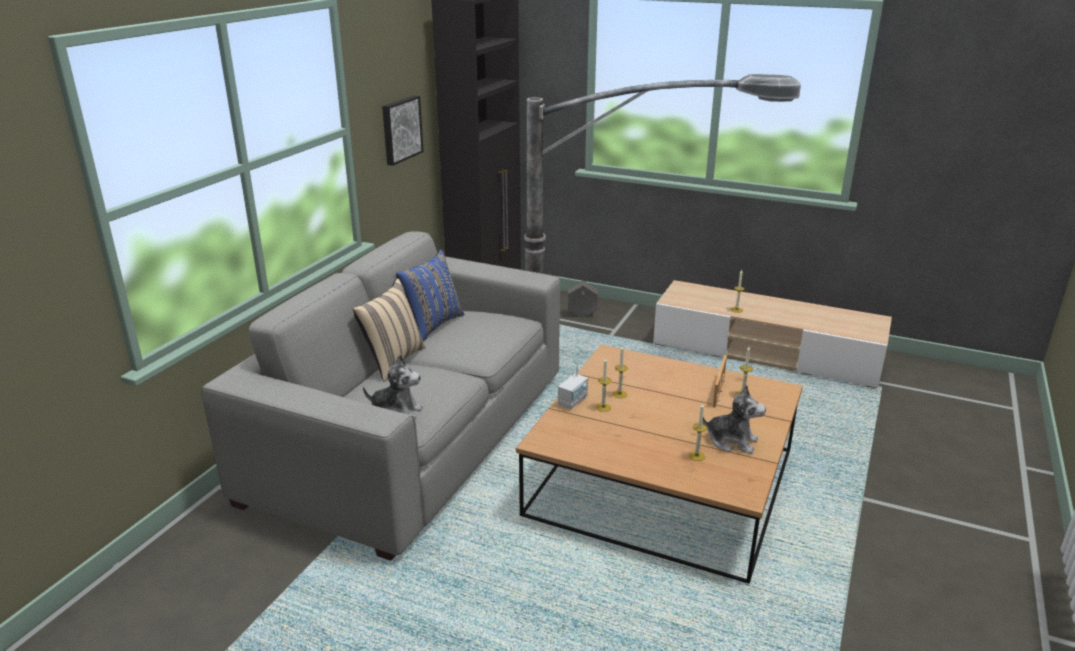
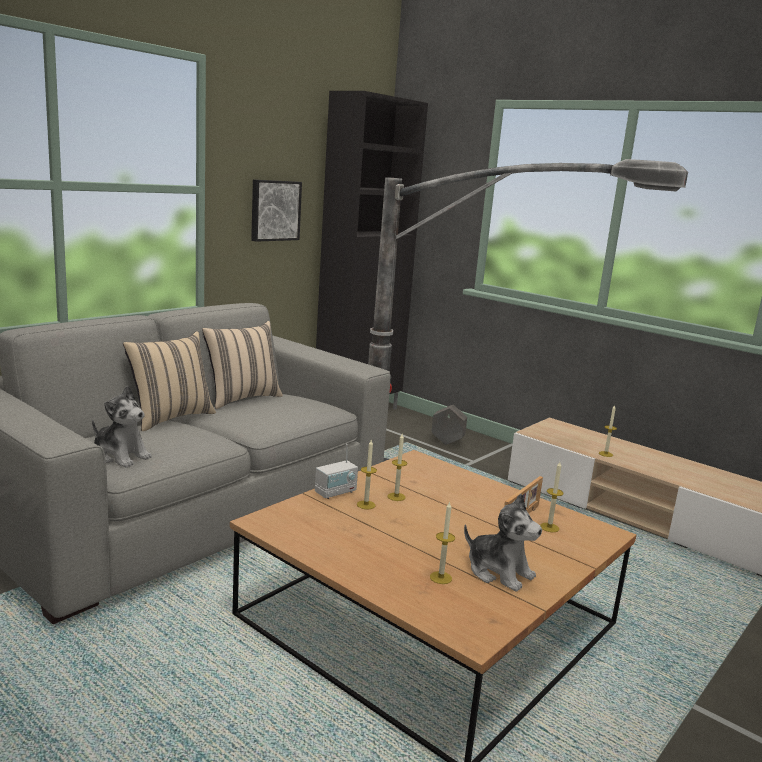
camera: 15 degrees right, 10 degrees down
(432, 325) = (241, 398): blue pillow -> beige pillow

